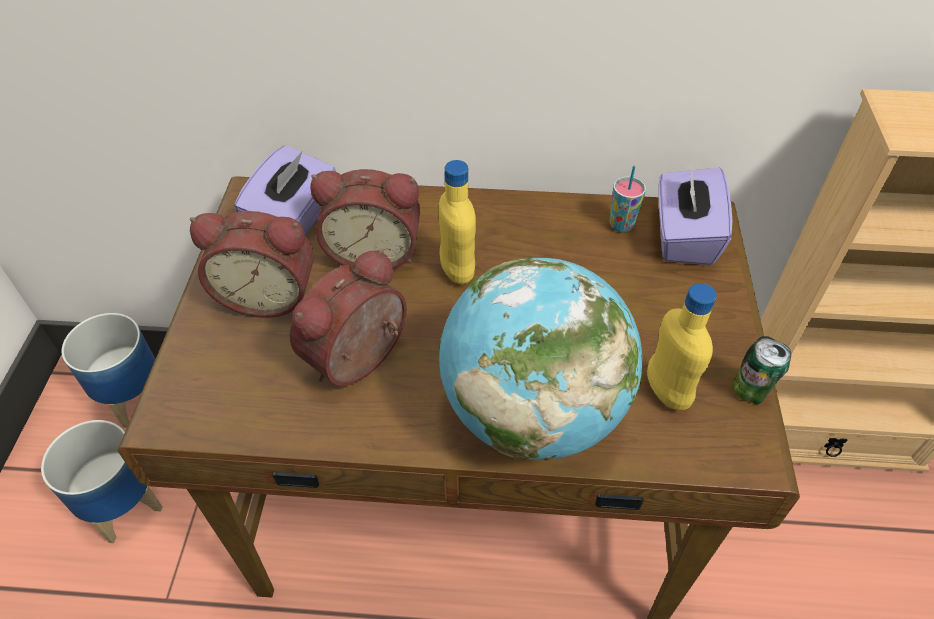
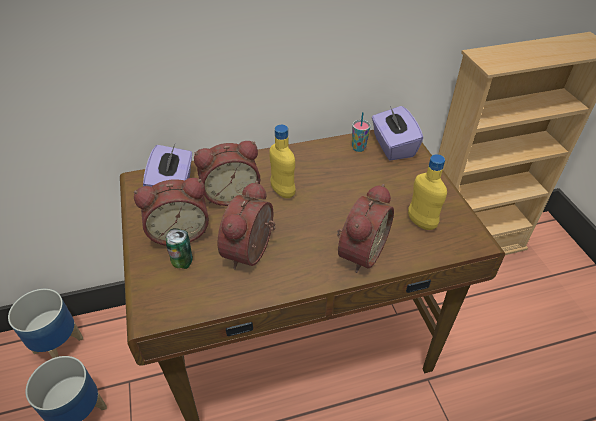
camera: 20 degrees left, 5 degrees down
(532, 412) = (359, 251): globe -> alarm clock
(750, 392) = (460, 212): can -> can (182, 262)

